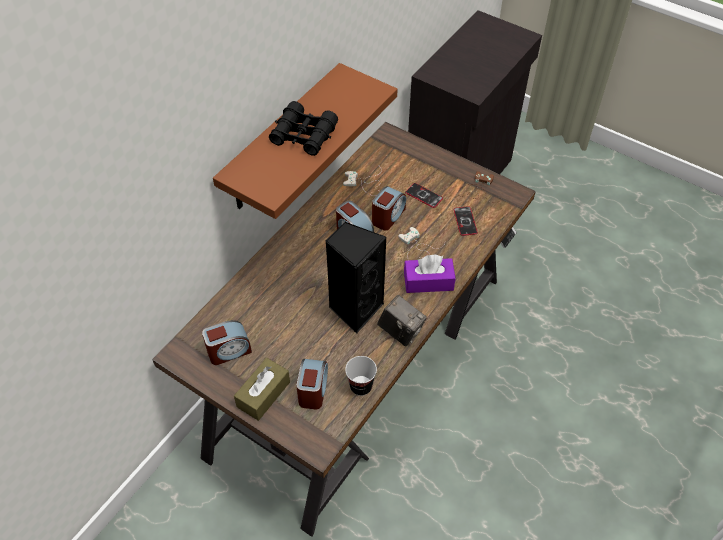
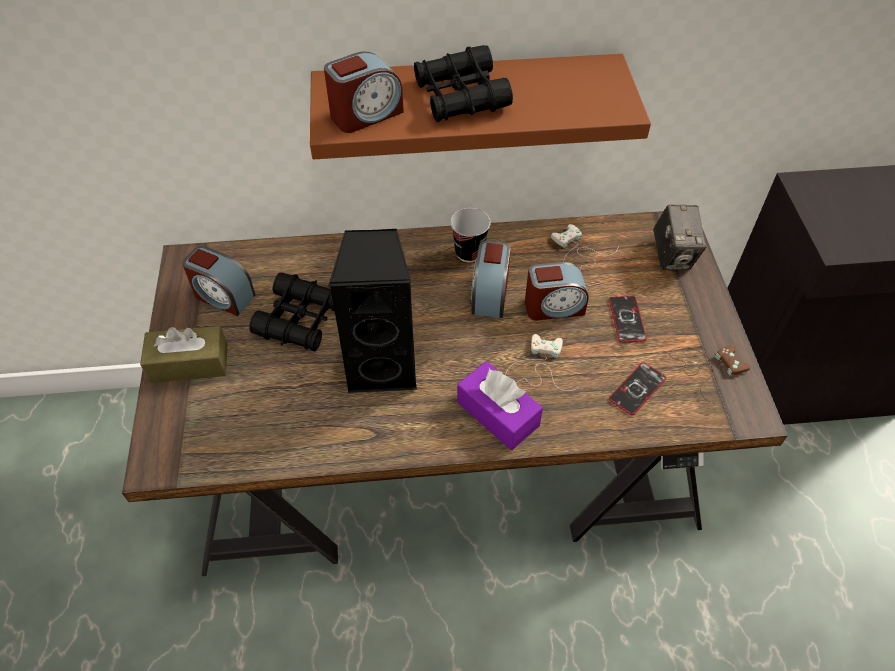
camera: 50 degrees right, 0 degrees up
(285, 325) = (299, 319): none -> black binoculars
(313, 390) = (231, 405): alarm clock -> alarm clock (366, 114)
(361, 386) = (274, 449): cup -> cup (469, 252)
(400, 331) = (392, 436): camera -> camera (672, 256)

